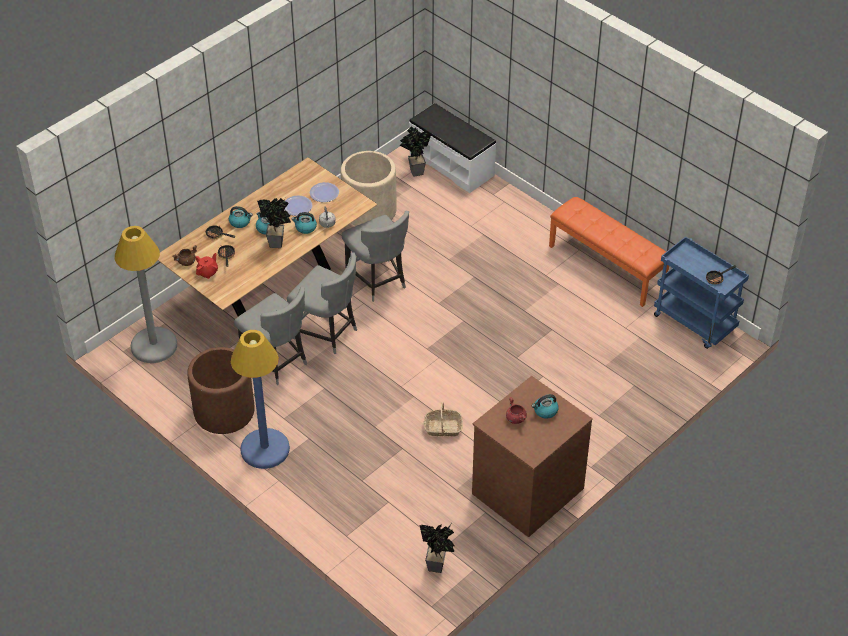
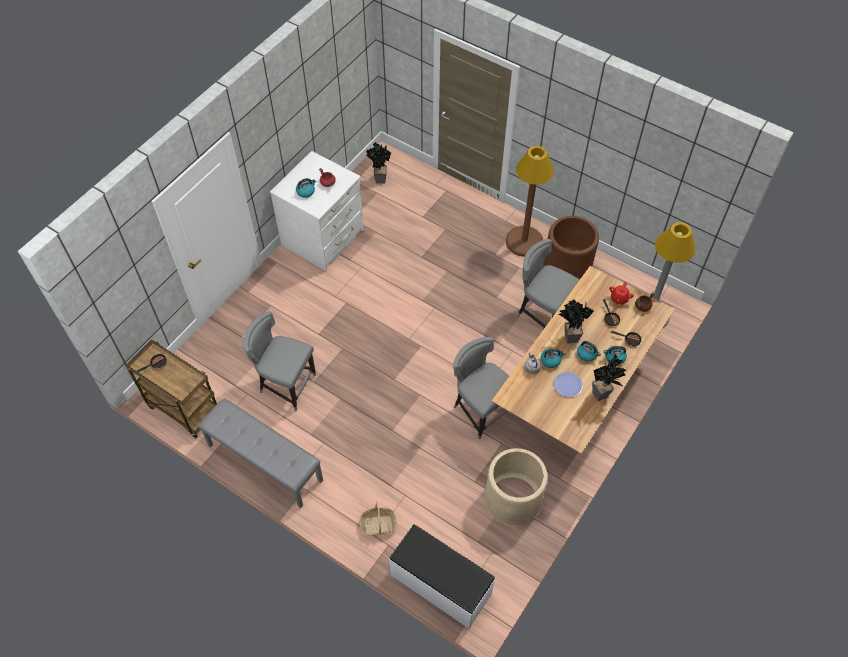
camera: 170 degrees right, 10 degrees up
(265, 449) = (524, 242): blue floor lamp -> brown floor lamp
(324, 193) = (547, 406): plate -> none
(327, 333) = (510, 348): grey chair -> grey chair (286, 385)
(414, 172) = (480, 565): potted plant -> potted plant (603, 394)
(443, 428) = (393, 277): basket -> basket (378, 524)
(526, 490) = (323, 238): brown dresser -> white dresser
(607, 266) = (264, 463): orange bench -> grey bench
(695, 323) = (182, 409): blue cart -> brown cart

